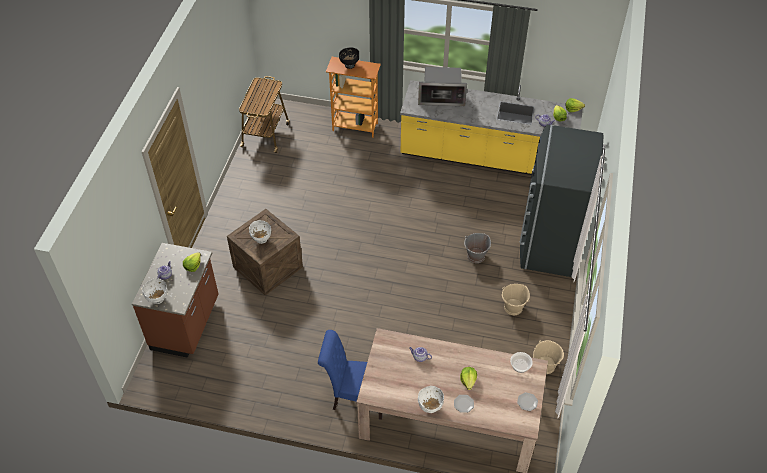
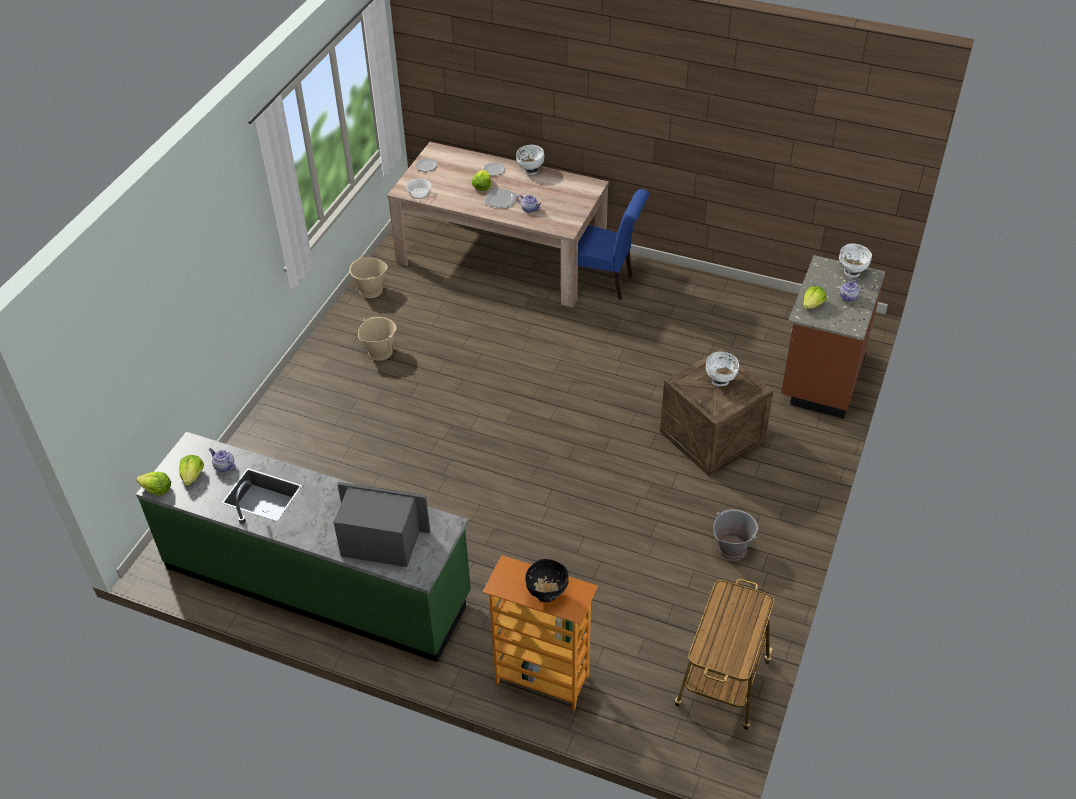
camera: 170 degrees left, 5 degrees down
(447, 365) = (500, 200): none -> plate
(476, 256) = (403, 419): grey bucket -> grey bucket (731, 548)
(486, 157) = (317, 581): yellow counter -> green counter
(549, 244) = (289, 424): grey fridge -> none

